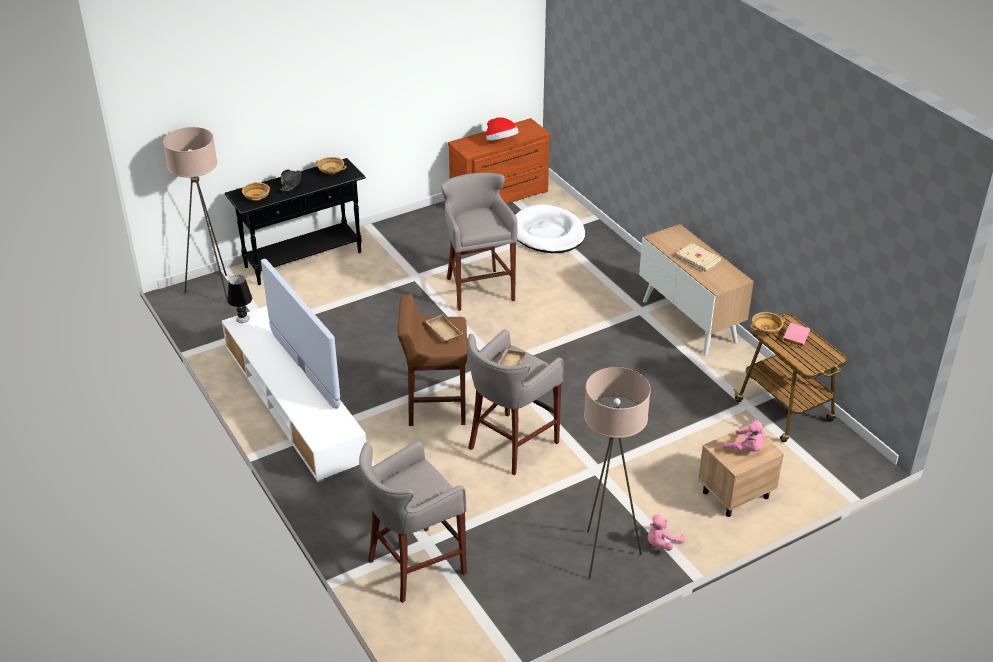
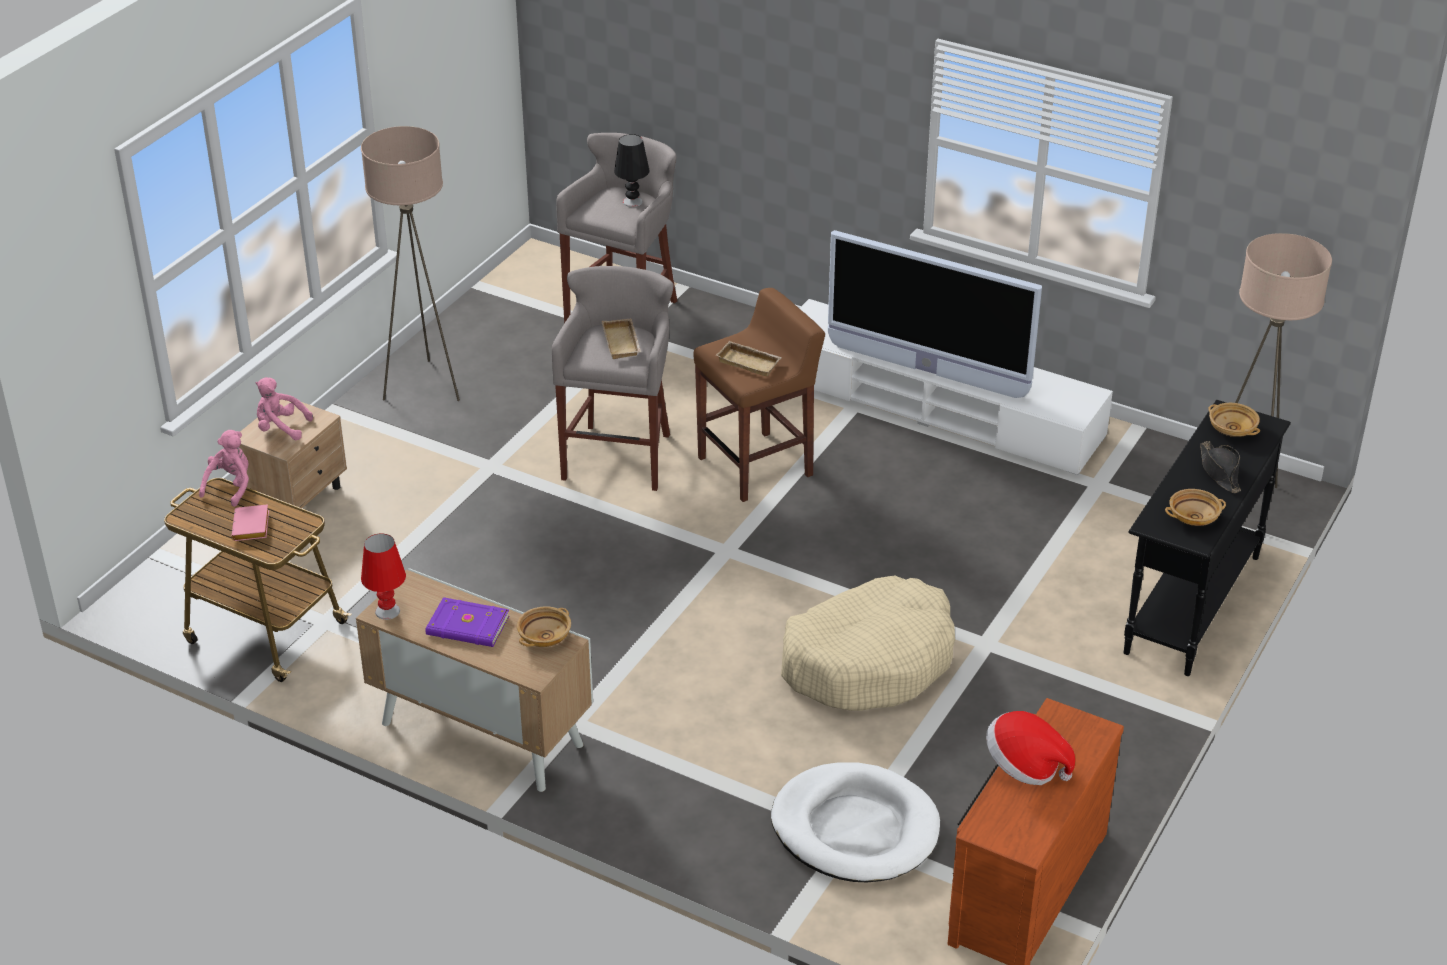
camera: 150 degrees right, 0 degrees up
(243, 318) = (1089, 401): black table lamp -> black table lamp (632, 202)
(478, 288) = (869, 661): grey stool -> beige dog bed
(661, 543) = (365, 417): pink plush toy -> pink plush toy (231, 486)
(698, 259) = (468, 627): beige book -> purple book
(735, 278) = (387, 611): none -> red table lamp
(766, 329) = (300, 524): beige bowl -> beige bowl (544, 637)

